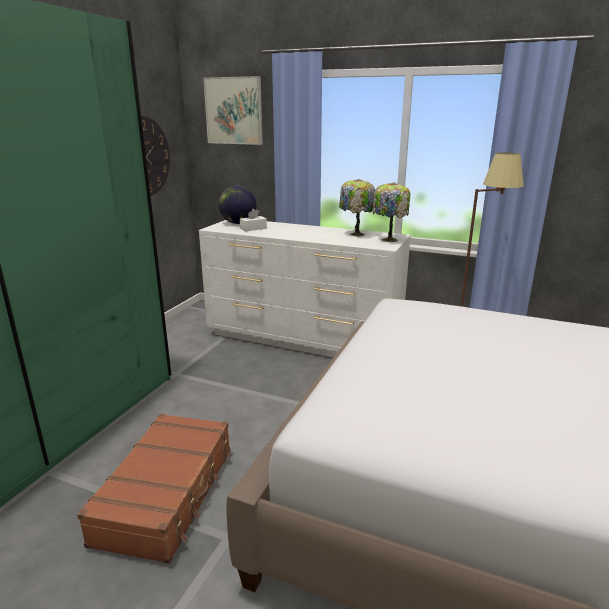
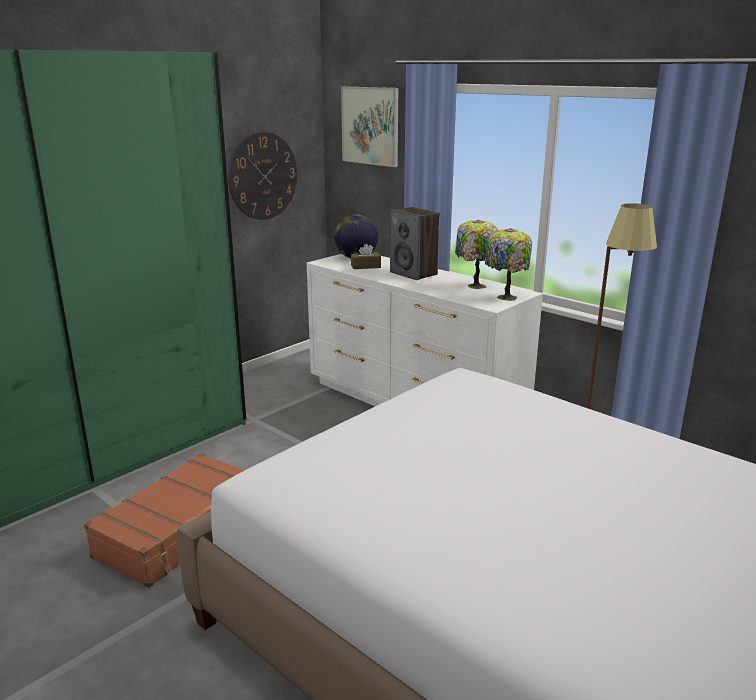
camera: 20 degrees right, 0 degrees up
(253, 228) = (365, 266): white tissue box -> brown tissue box
(298, 230) = (414, 273): none -> speaker

